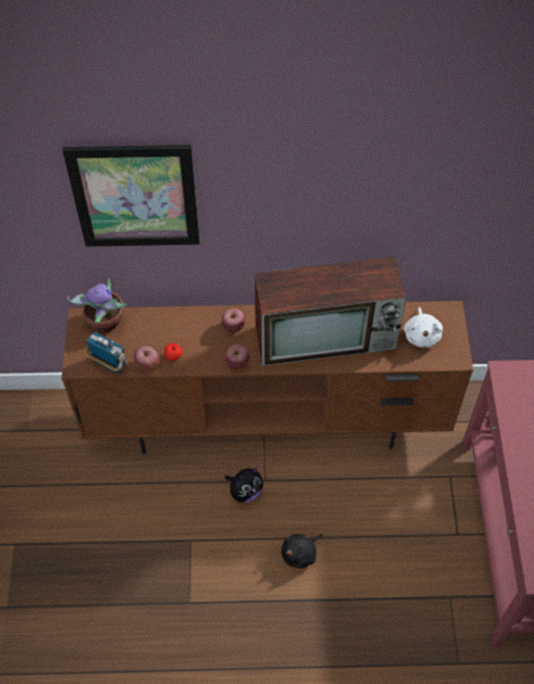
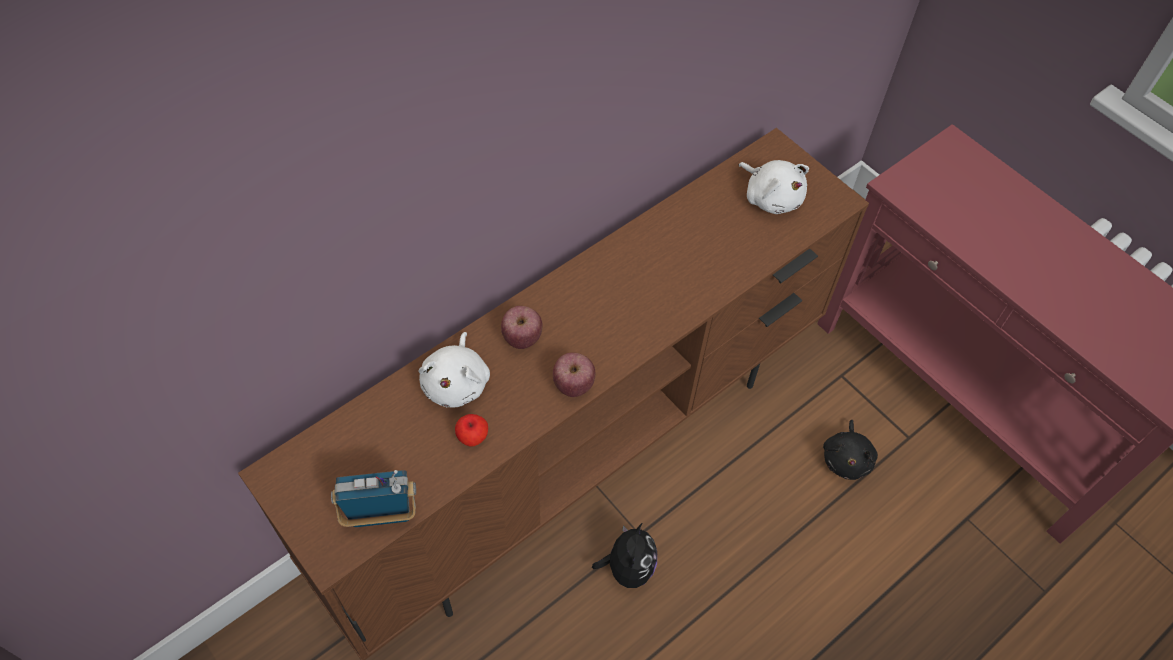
camera: 40 degrees left, 0 degrees up
(105, 322) = (320, 456): potted plant -> none
(135, 196) = (308, 187): picture -> none
(148, 365) = (444, 476): apple -> none
(187, 328) = (457, 382): none -> white plush toy
(300, 553) = (763, 596): black plush toy -> black plush toy (846, 459)
(327, 336) = (659, 271): television -> none

